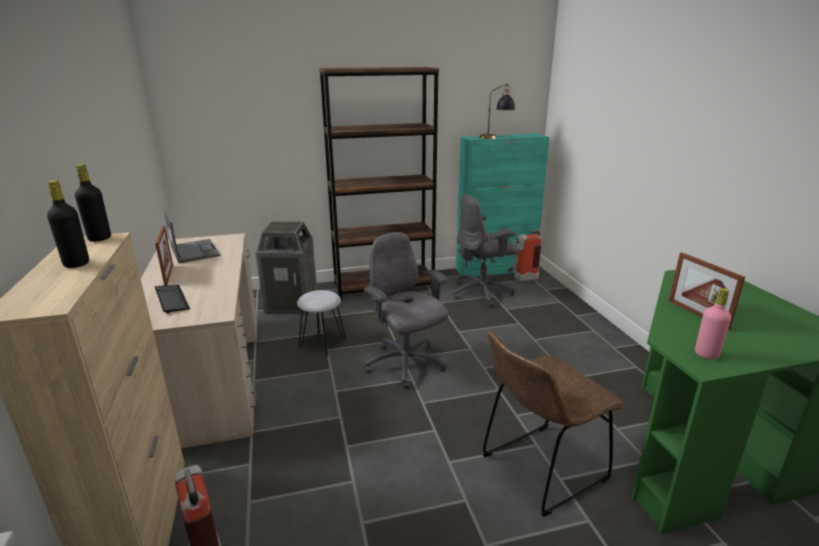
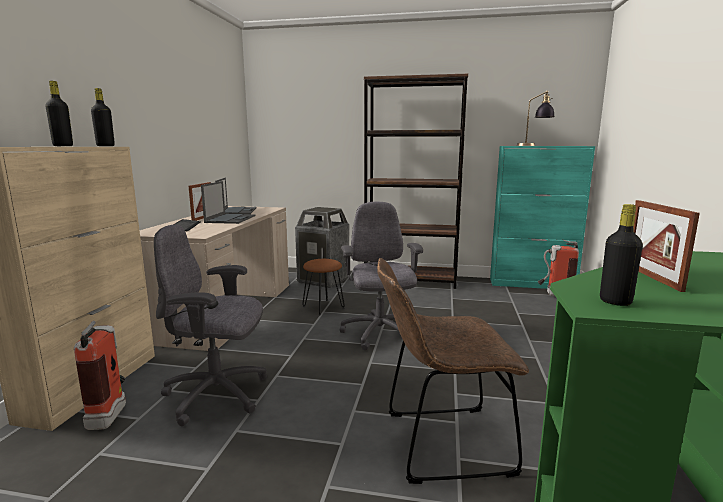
camera: 25 degrees right, 10 degrees down
(209, 271) = (230, 219): none -> laptop
(323, 344) = (323, 307): grey stool -> brown stool
(482, 293) = (502, 298): grey office chair -> grey office chair (218, 395)
(706, 354) = (615, 301): pink bottle -> black bottle

